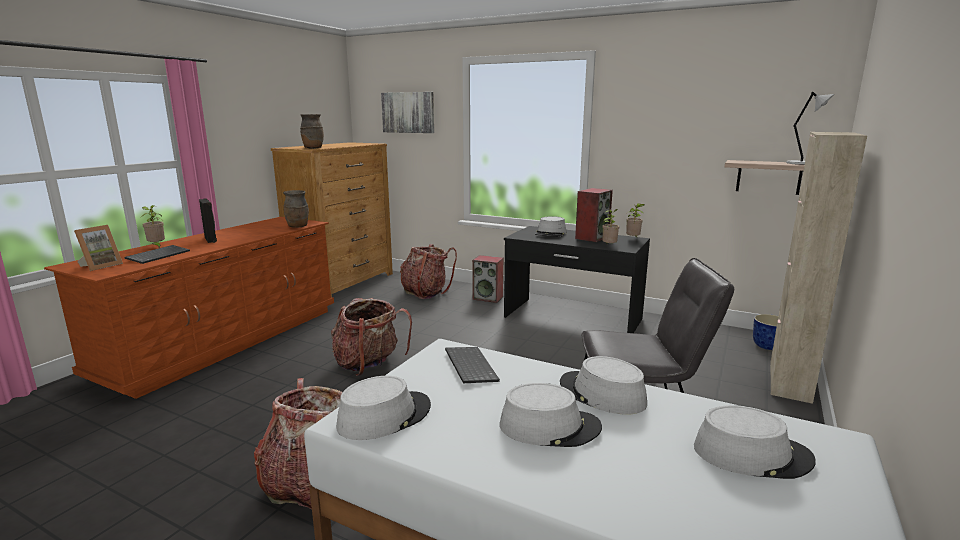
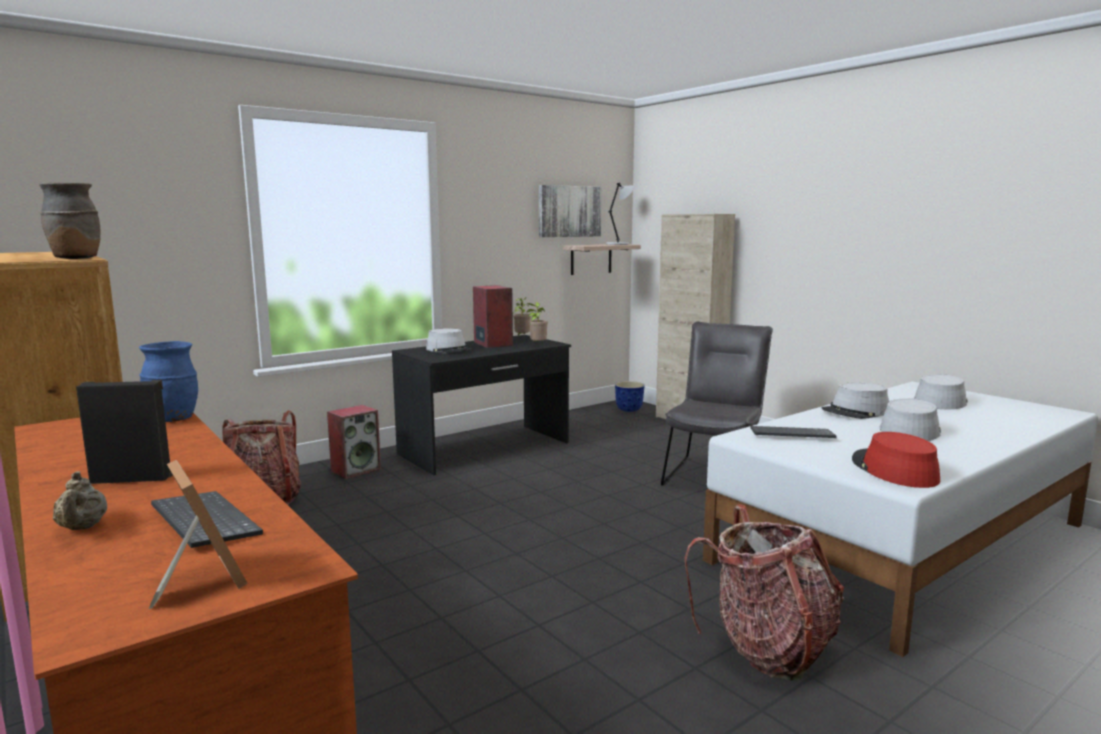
camera: 65 degrees left, 5 degrees down
(157, 246) = (82, 528): potted plant -> beige teapot
(298, 226) = (174, 419): brown vase -> blue vase
(369, 364) = (476, 576): backpack -> none
(384, 416) = (893, 470): grey hat -> red hat
(408, 112) = (120, 191): picture -> picture (569, 211)

